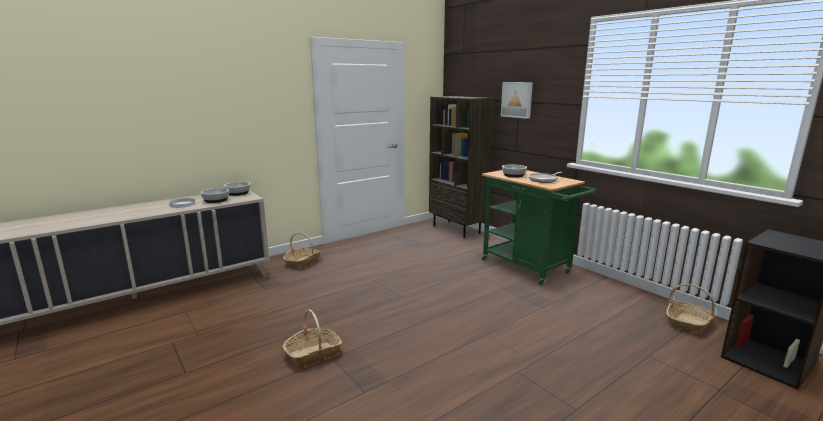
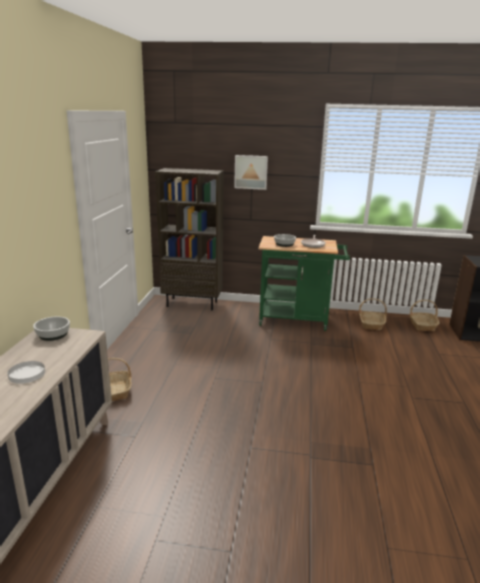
camera: 45 degrees left, 5 degrees up
(216, 200) = (55, 352): bowl -> none
(313, 354) = (293, 463): basket -> basket (371, 324)

